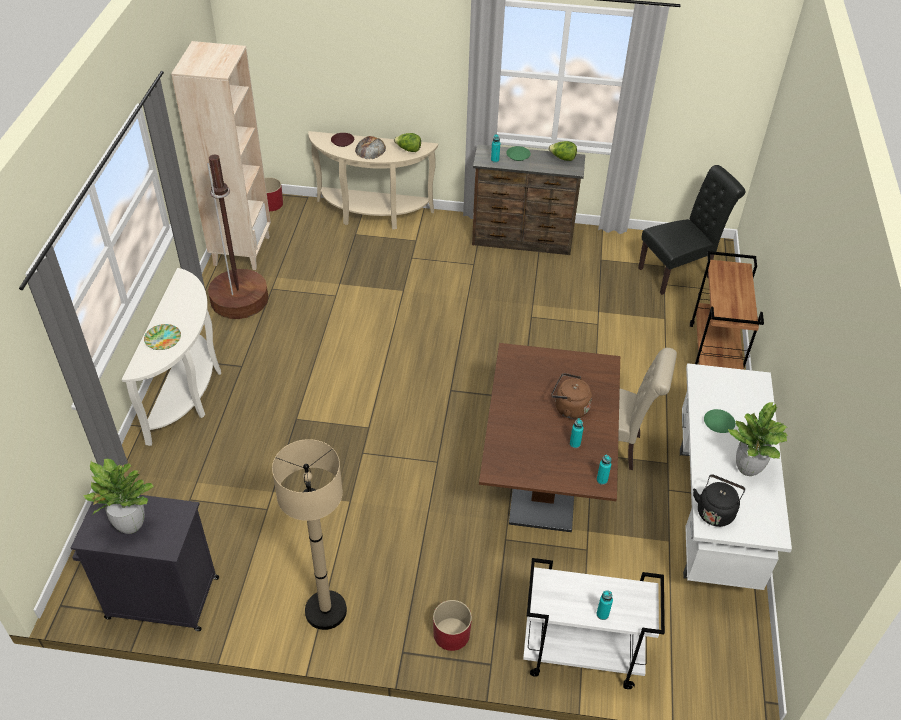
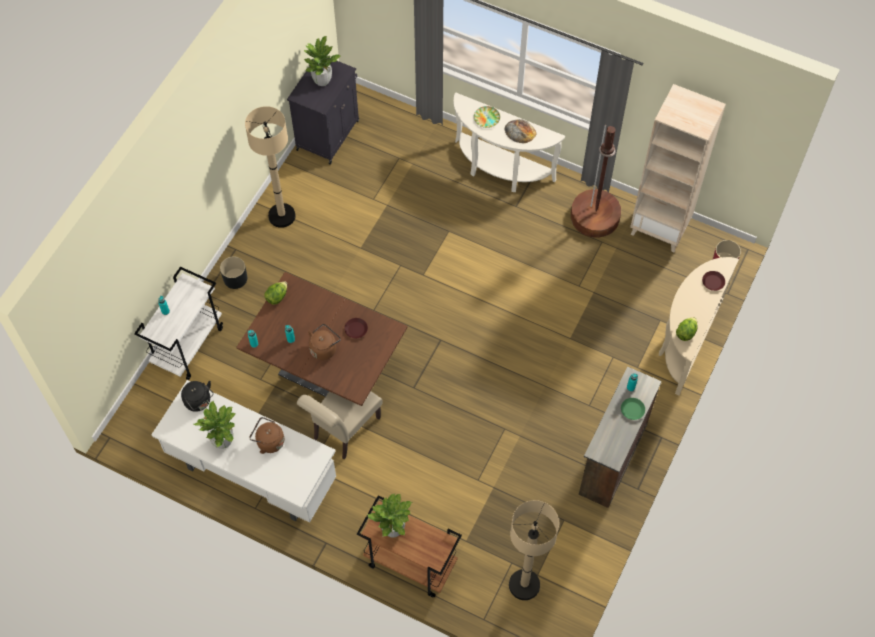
camera: 110 degrees right, 15 degrees up
(370, 149) = (695, 302): bread -> bread (520, 131)
(451, 634) = (235, 278): red planter -> black planter
(527, 385) = (356, 329): none -> brown plate
(562, 158) = (617, 448): lettuce -> lettuce (277, 297)
(679, 272) = (524, 585): black chair -> beige floor lamp
(718, 424) = (268, 441): green plate -> brown kettle
(734, 305) = (393, 529): none -> potted plant

